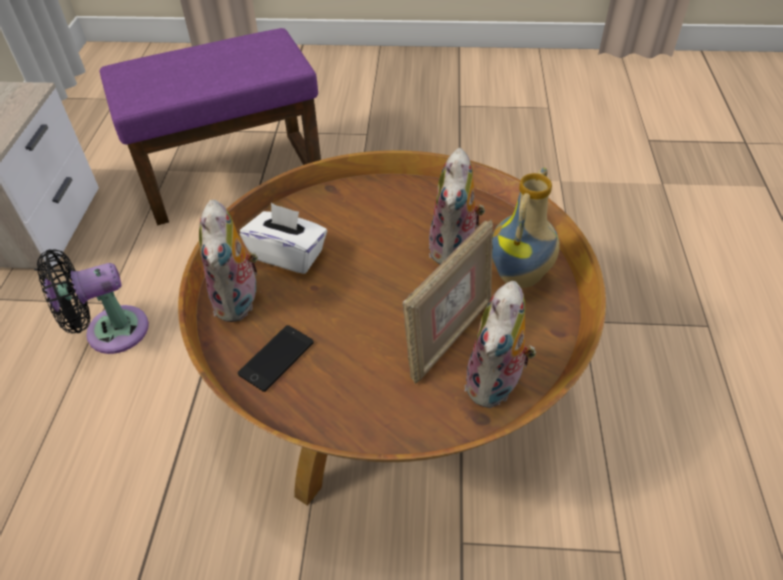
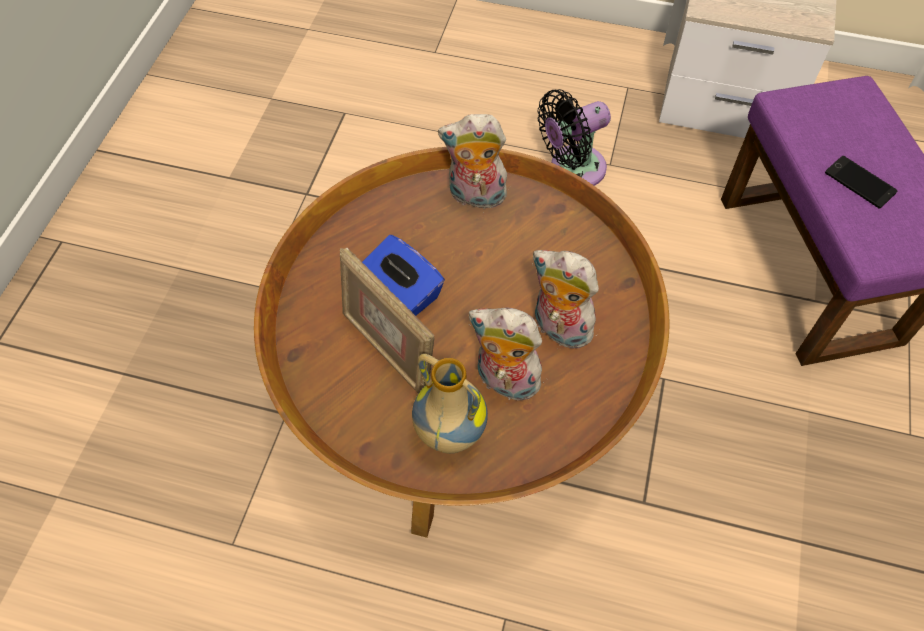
camera: 100 degrees right, 10 degrees up
(110, 332) = (572, 169): black fan -> black fan turned 105 degrees counterclockwise
(276, 358) = (403, 219): phone -> phone (860, 182)
(288, 255) = (528, 236): white tissue box -> none
(376, 339) = (402, 292): none -> blue tissue box
(495, 385) = (322, 375): plush toy -> plush toy (558, 329)

